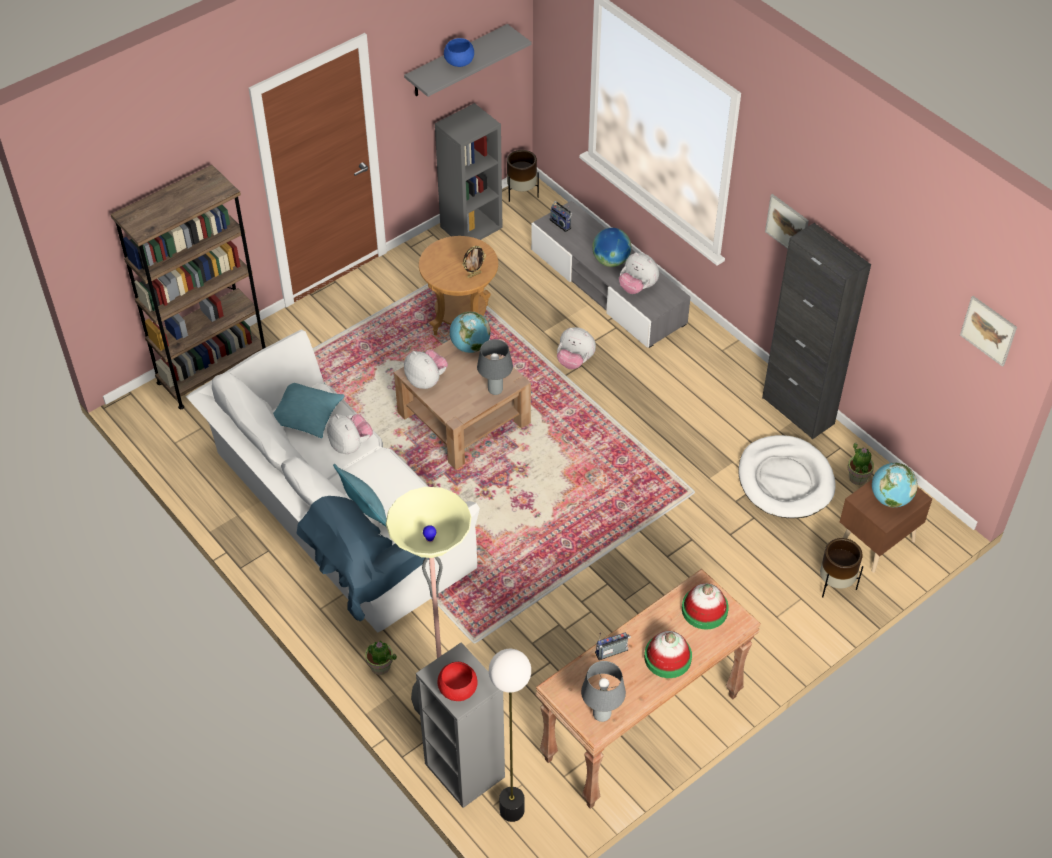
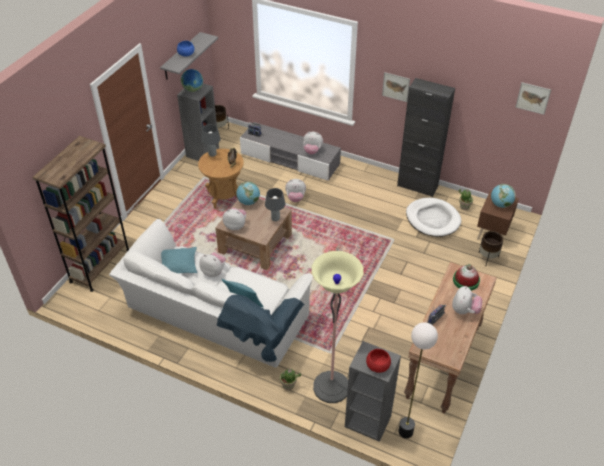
camera: 25 degrees left, 5 degrees down
(601, 714) = (452, 352): grey table lamp -> grey table lamp (212, 154)
(610, 261) = (291, 143): globe -> globe (193, 89)
(667, 657) = (464, 310): hat -> plush toy

